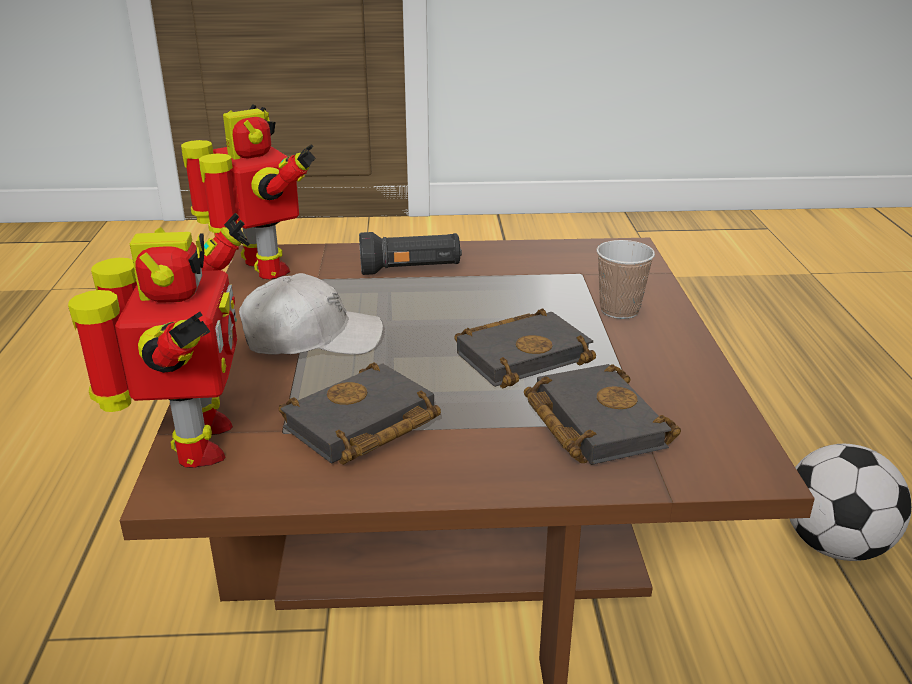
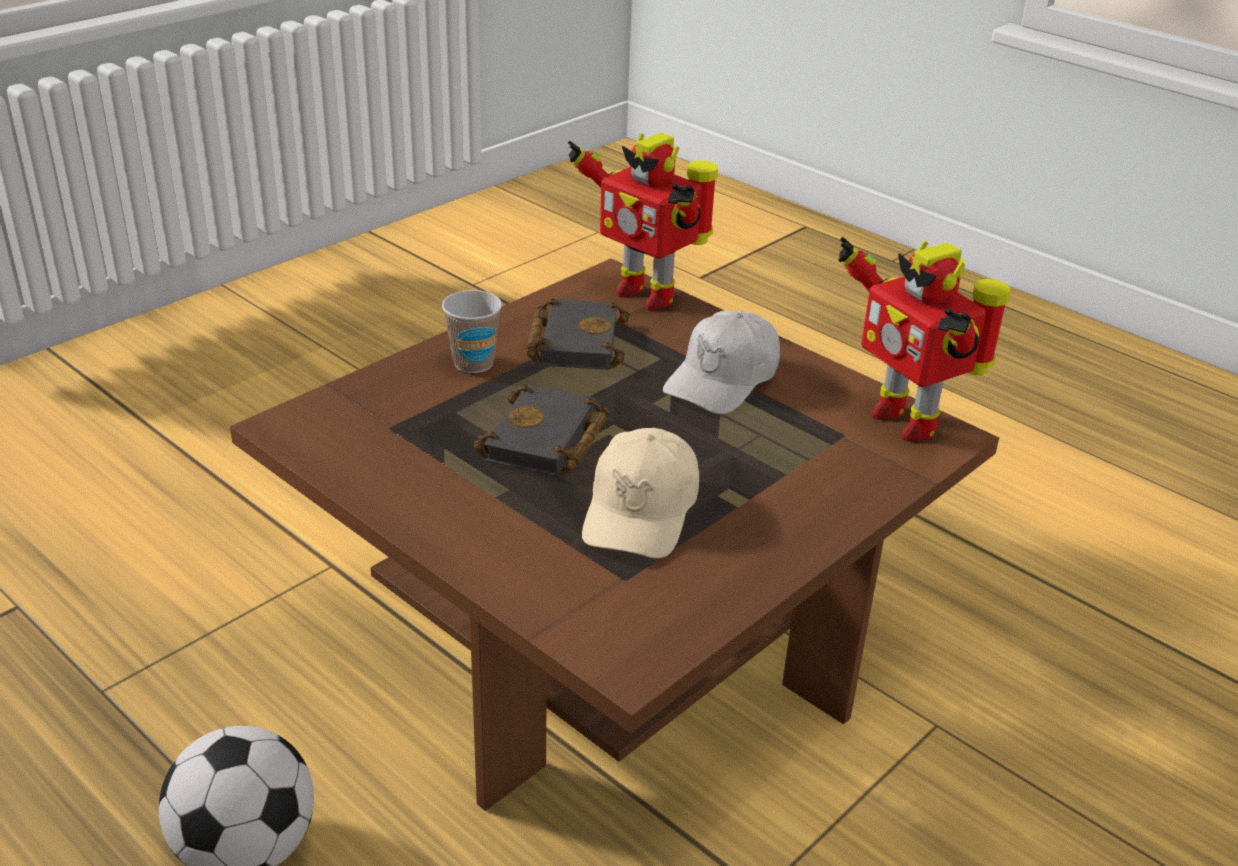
camera: 135 degrees right, 5 degrees up
(261, 269) = (906, 419): toy robot -> toy robot turned 45 degrees clockwise
(411, 270) = (790, 488): black flashlight -> none
(521, 294) = (641, 511): none -> beige cap
(591, 422) = (427, 410): black book -> none
(619, 310) = (522, 538): cup -> cup (473, 363)

